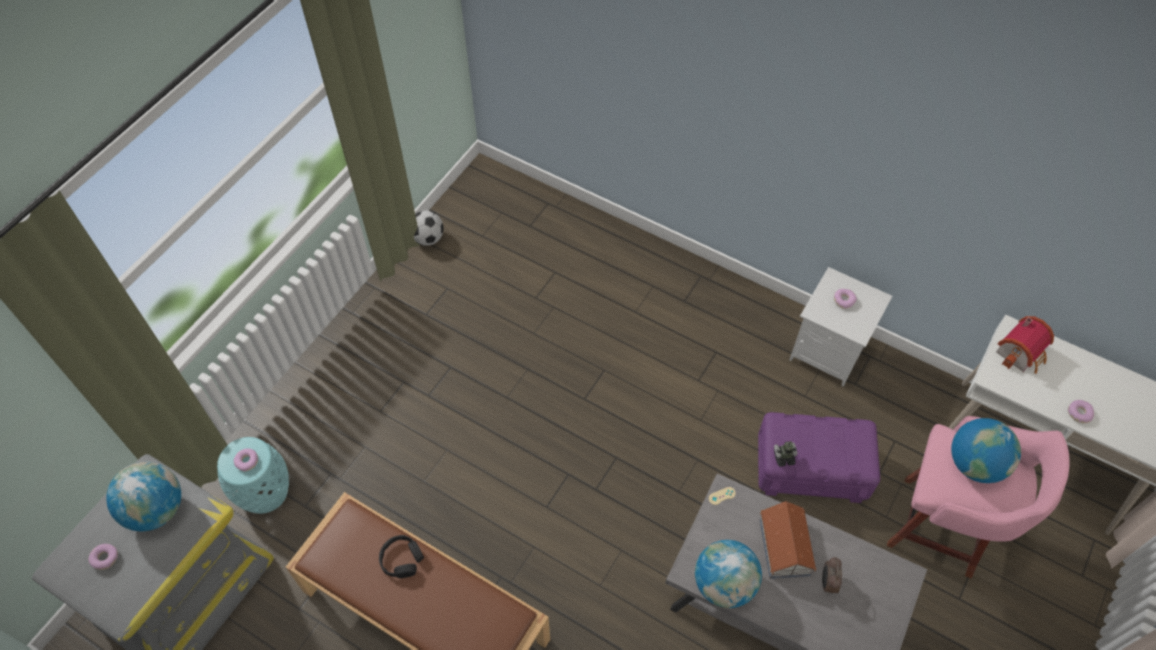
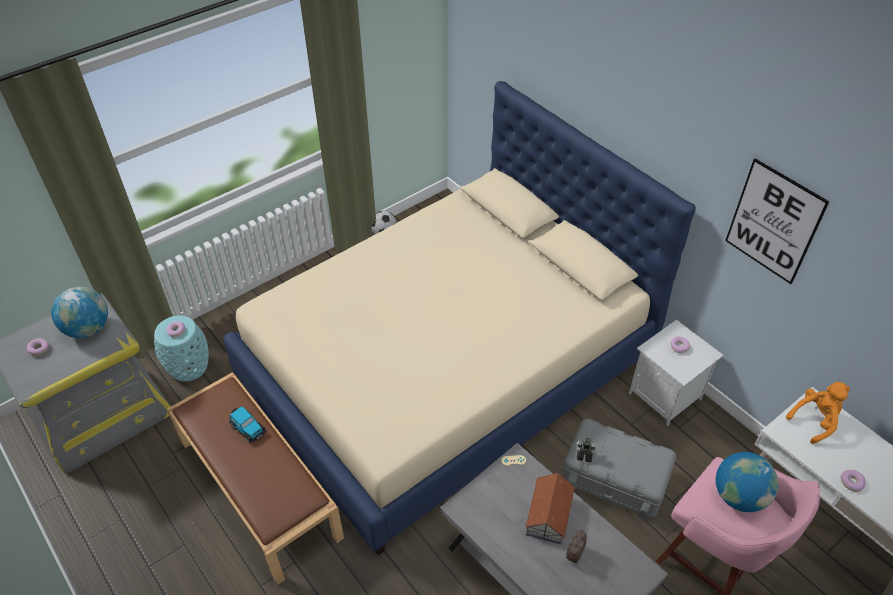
camera: 20 degrees right, 10 degrees down
(402, 559) = (248, 428): black headphones -> toy car
(578, 393) = (447, 368): none -> beige bed
(724, 584) = (485, 527): globe -> none
(811, 468) = (614, 480): purple storage box -> grey storage box
(950, 156) = (774, 222): none -> picture
(1021, 353) = (815, 420): toy house -> orange plush toy

